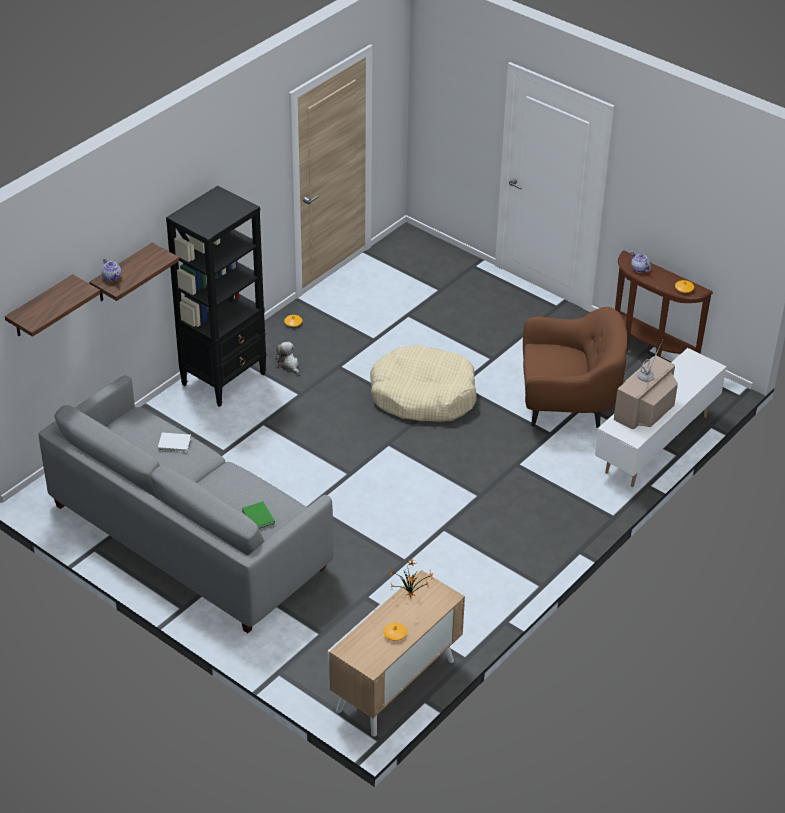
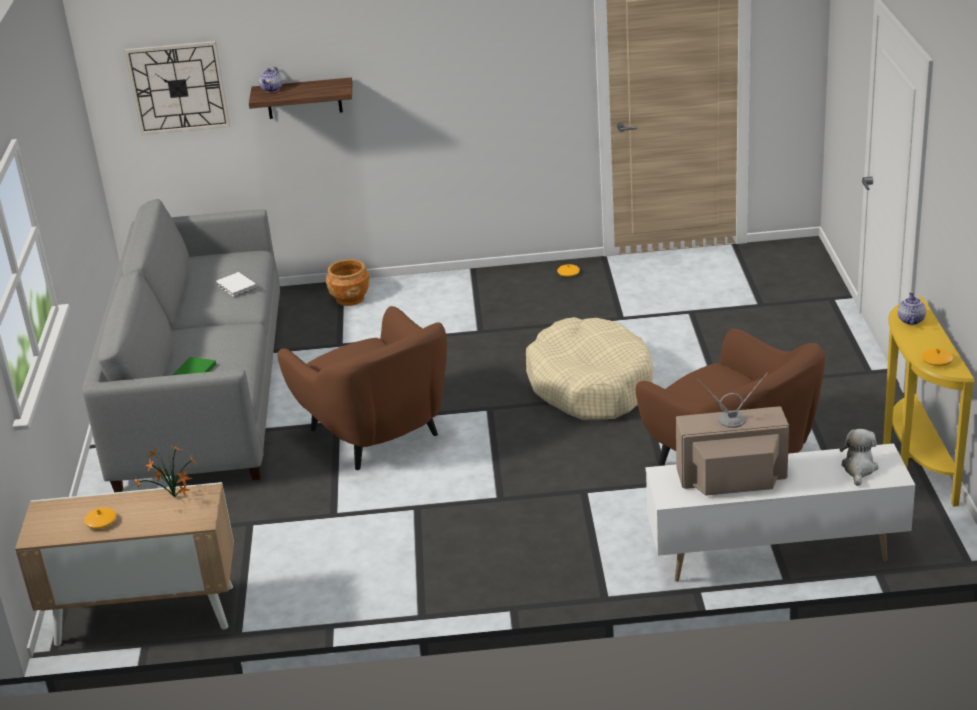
camera: 50 degrees right, 10 degrees down
(40, 307) = (178, 87): shelf -> wall clock
(174, 415) = (350, 299): none -> brown planter
(224, 379) = (436, 290): black bookcase -> none
(288, 364) = (508, 304): plush toy -> plush toy (859, 468)
(348, 498) = (376, 434): none -> brown armchair
(648, 353) = (914, 463): brown console table -> yellow console table

